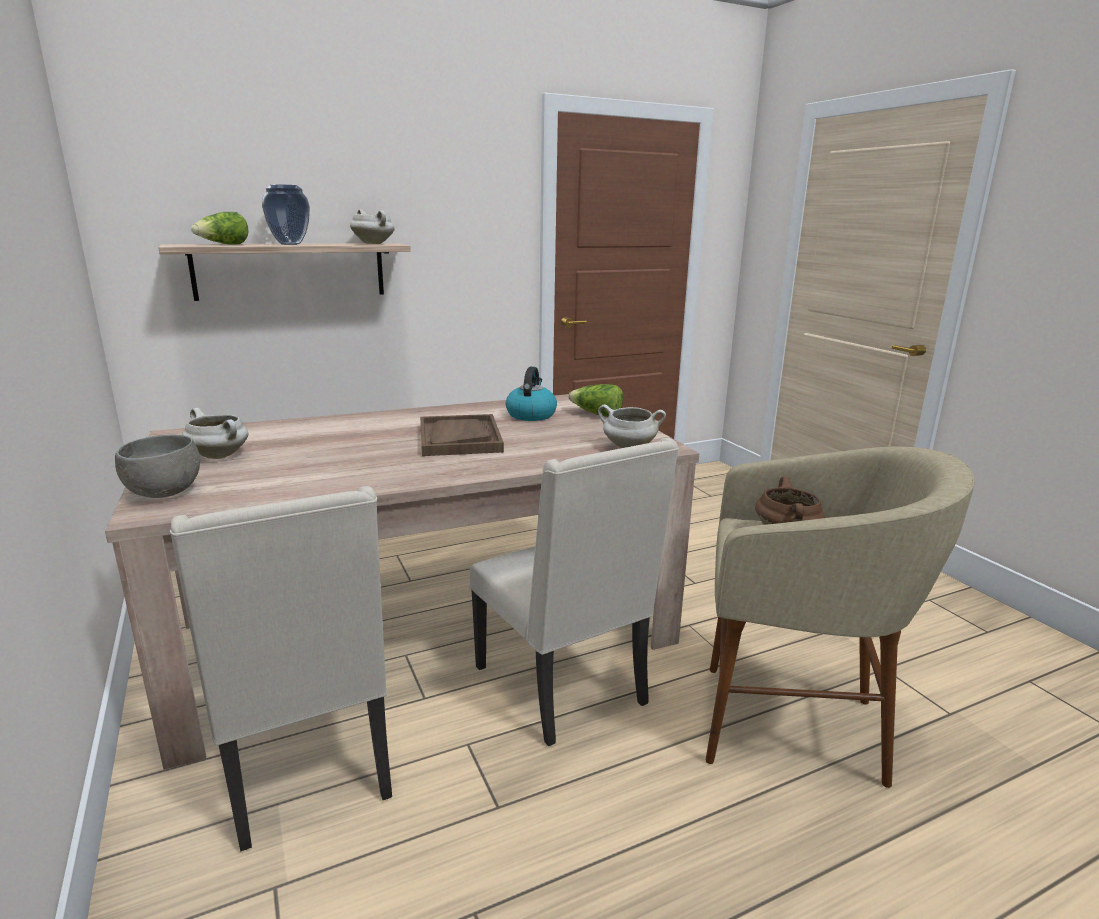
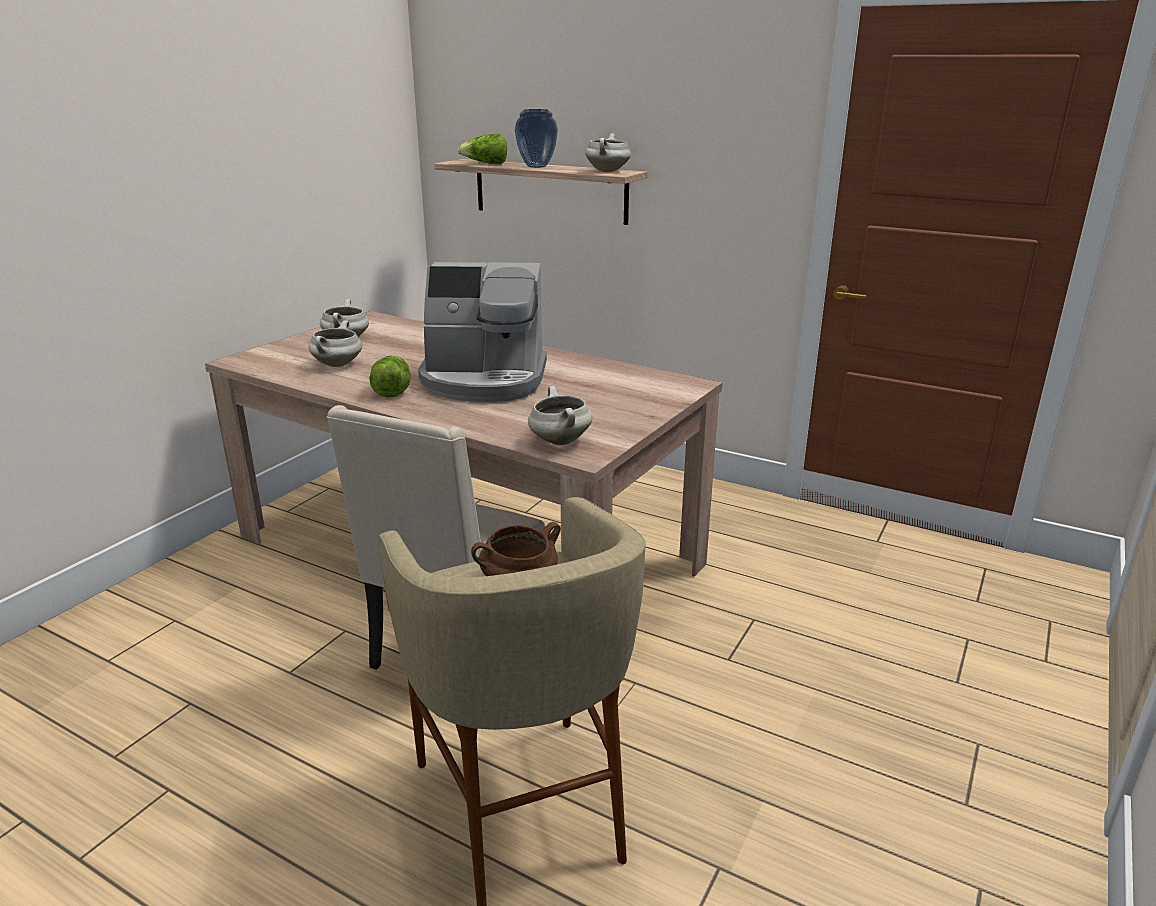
camera: 55 degrees right, 5 degrees up
(163, 493) = (269, 352): grey bowl -> none
(290, 473) = (337, 365): none -> white cooking pot
(307, 768) = (275, 581): beige chair -> none
(459, 438) = (484, 380): brown tray -> coffee machine
(531, 415) = (593, 383): kettle -> none
(596, 414) = (643, 404): lettuce -> lettuce (391, 390)

